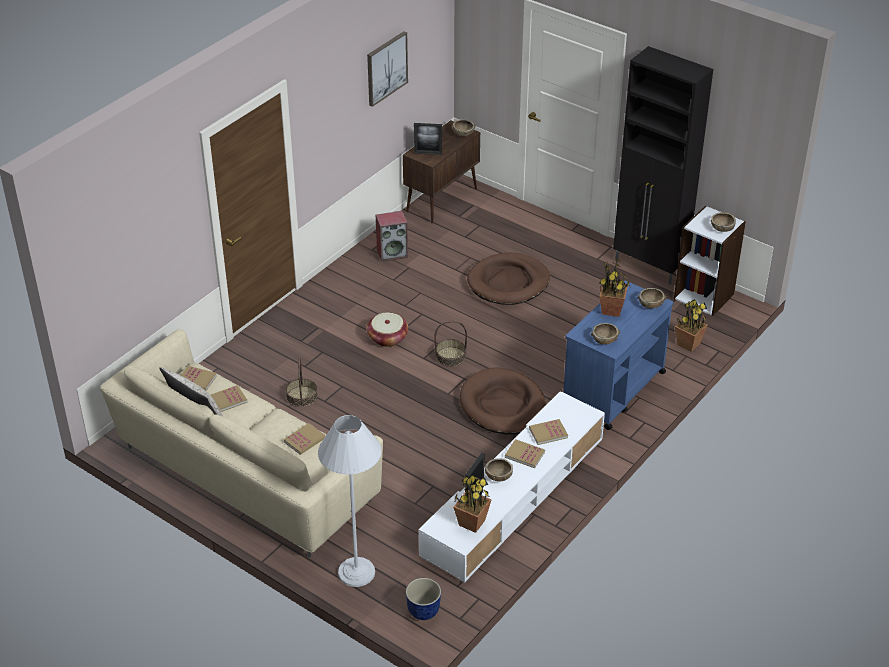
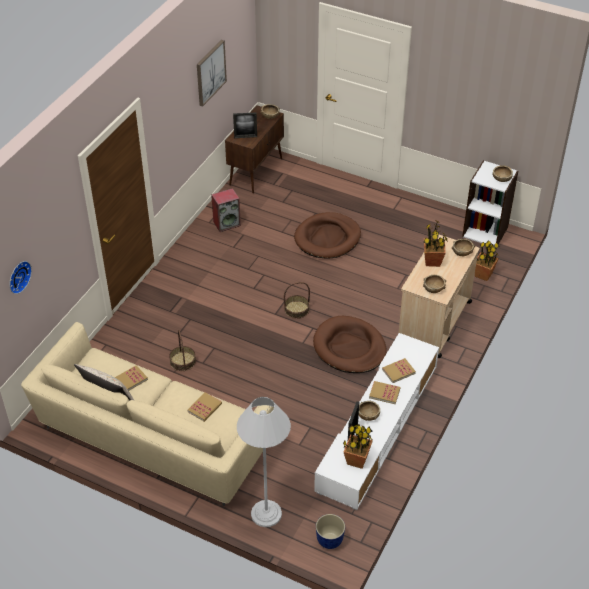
camera: 10 degrees left, 5 degrees up
(110, 258) = (18, 276): none -> wall clock
(197, 380) = (99, 364): book -> none
(387, 338) = (241, 299): basket -> none
(613, 390) = (434, 322): blue cart -> beige cart
(650, 266) = (436, 210): black cabinet -> none

